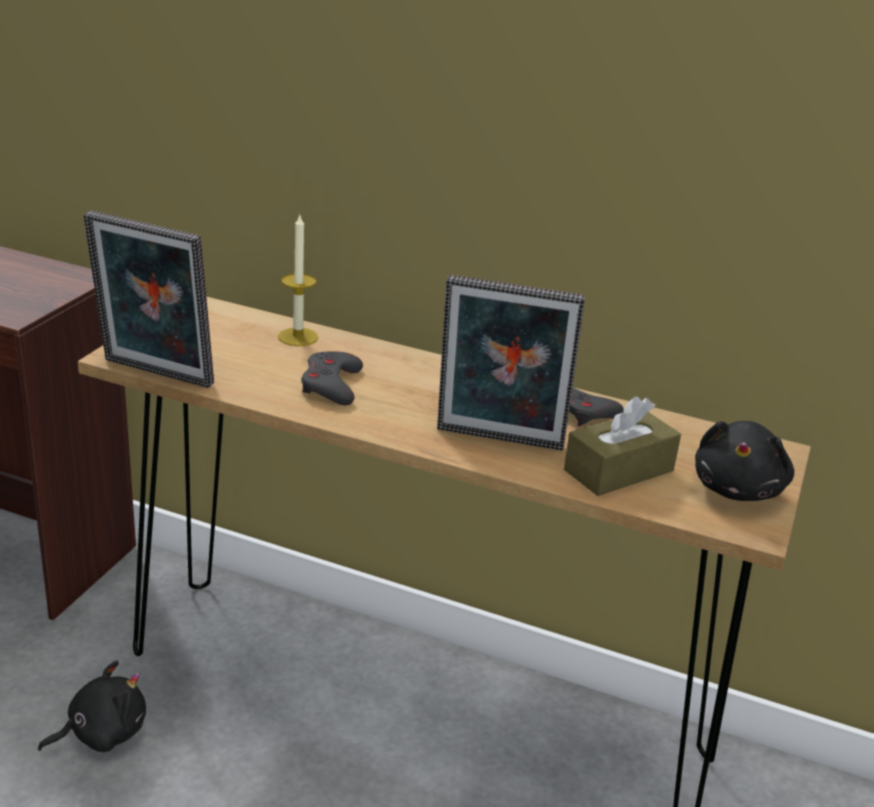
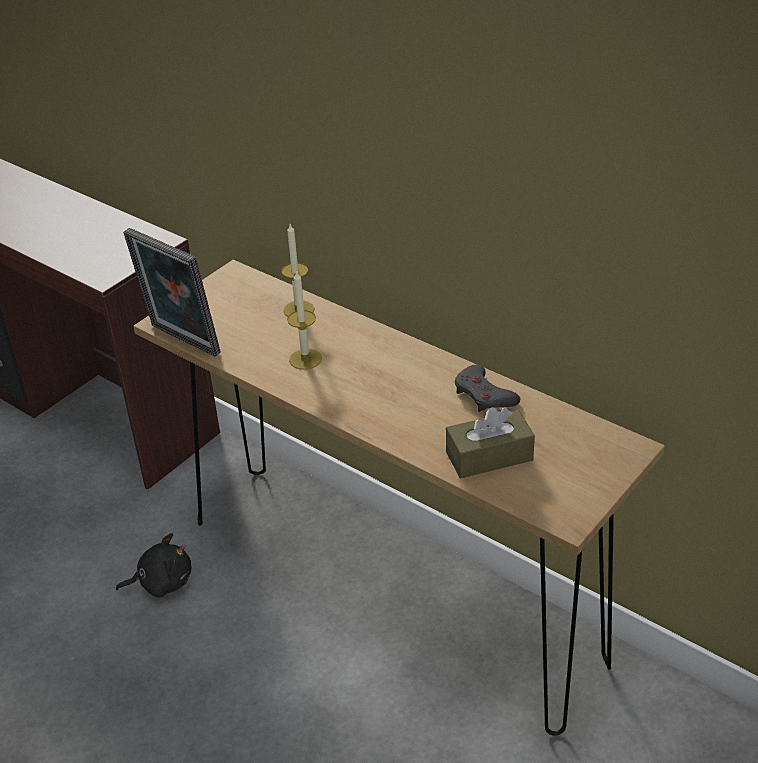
camera: 20 degrees right, 10 degrees up
(331, 385) = (305, 359): grey game controller -> candle
(498, 441) = (409, 421): picture frame -> none
(738, 489) = (576, 482): black plush toy -> none

